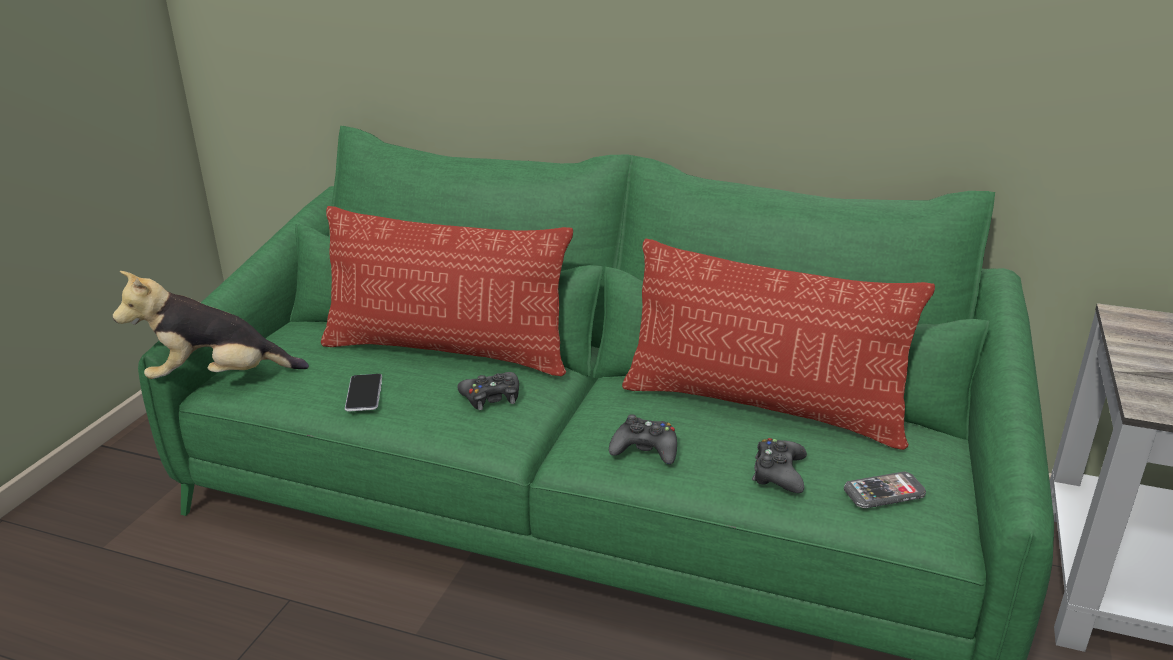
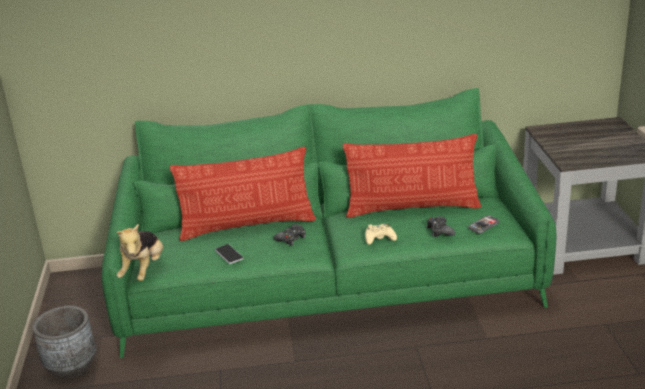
camera: 25 degrees left, 0 degrees up
(110, 502) = (71, 366): none -> grey planter
(218, 378) = (144, 270): plush toy -> plush toy turned 45 degrees counterclockwise
(645, 449) = (379, 238): black game controller -> beige game controller

